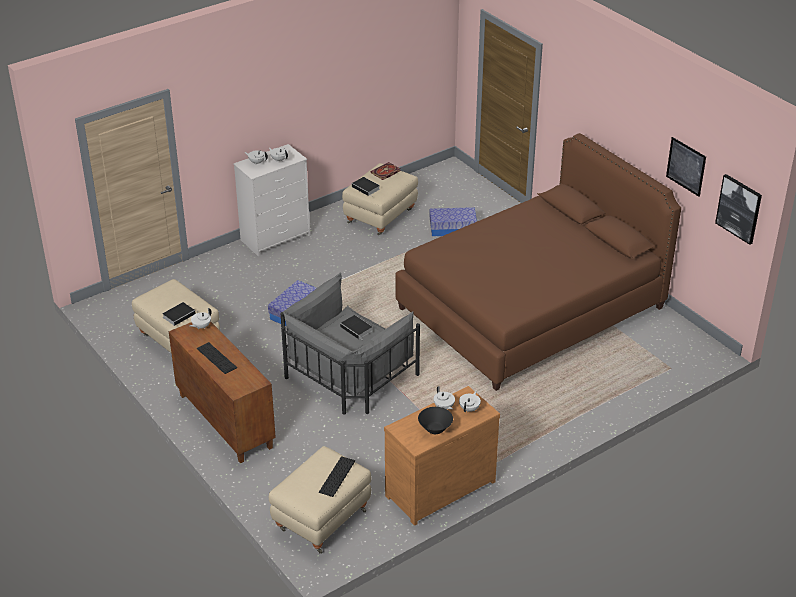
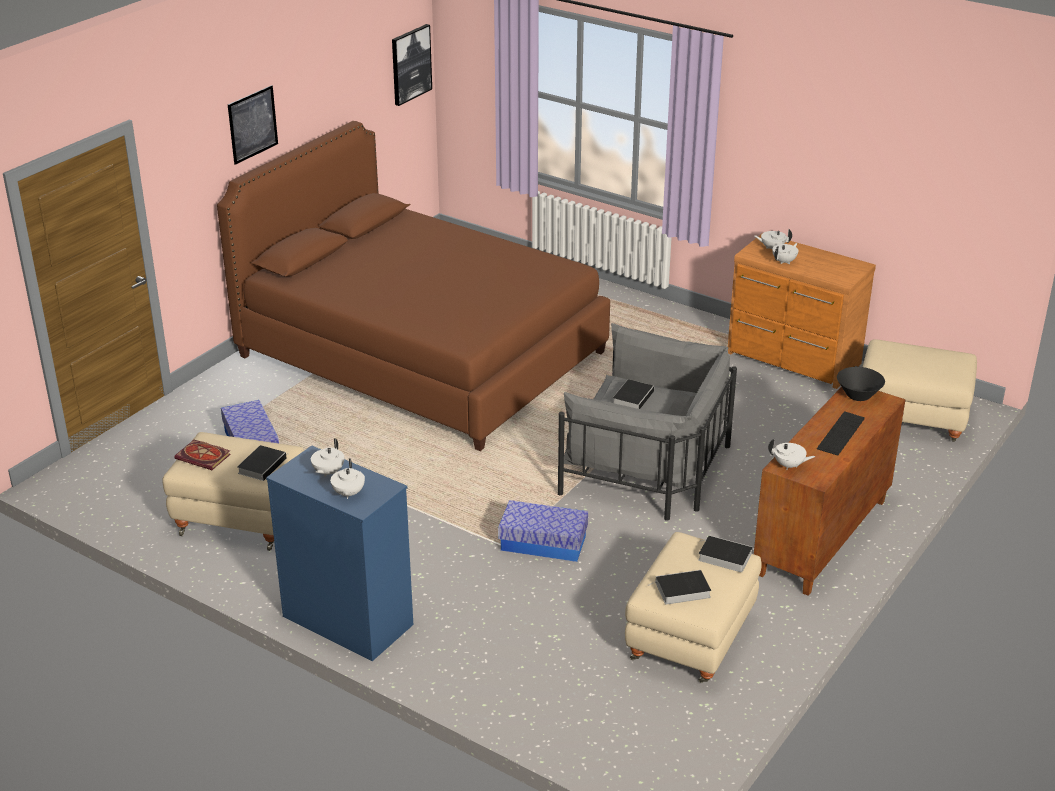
camera: 110 degrees left, 5 degrees down
(165, 293) = (681, 590): none -> book
(275, 237) = (346, 620): white dresser -> blue dresser
(337, 476) = (906, 350): keyboard -> none
(435, 429) = (823, 260): black bowl -> black bowl (858, 396)
(686, 166) = (352, 78): picture -> picture (252, 124)

